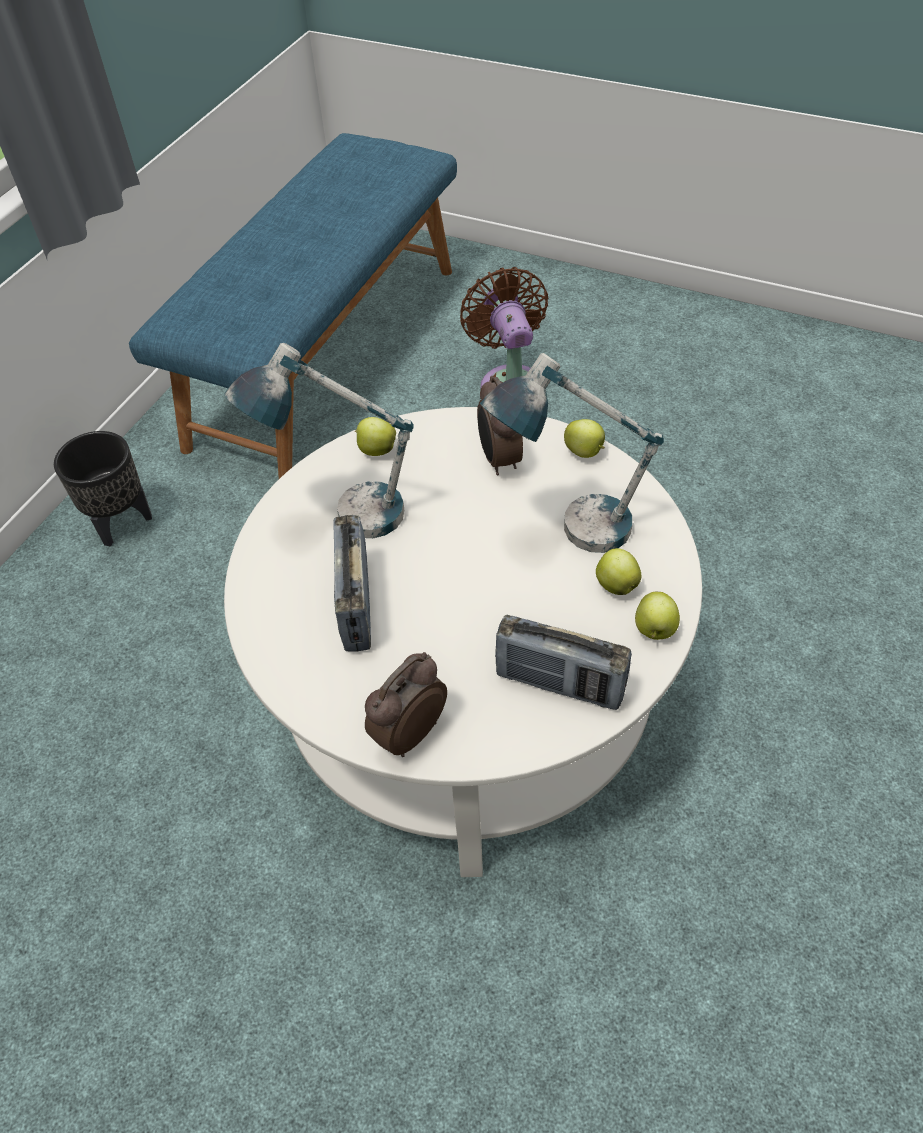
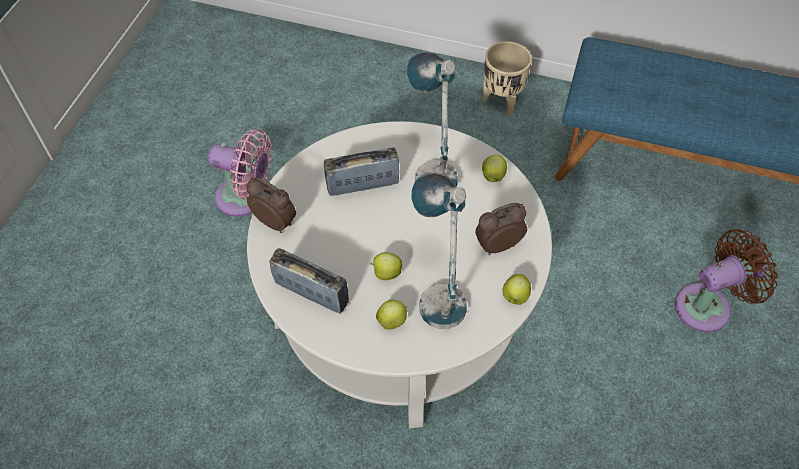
camera: 80 degrees right, 5 degrees up
(120, 524) = (501, 101): black planter -> beige planter
(190, 924) = (246, 198): none -> pink fan
(560, 684) = (311, 293): radio -> radio turned 105 degrees clockwise
(654, 630) = (356, 344): apple -> apple (386, 273)

